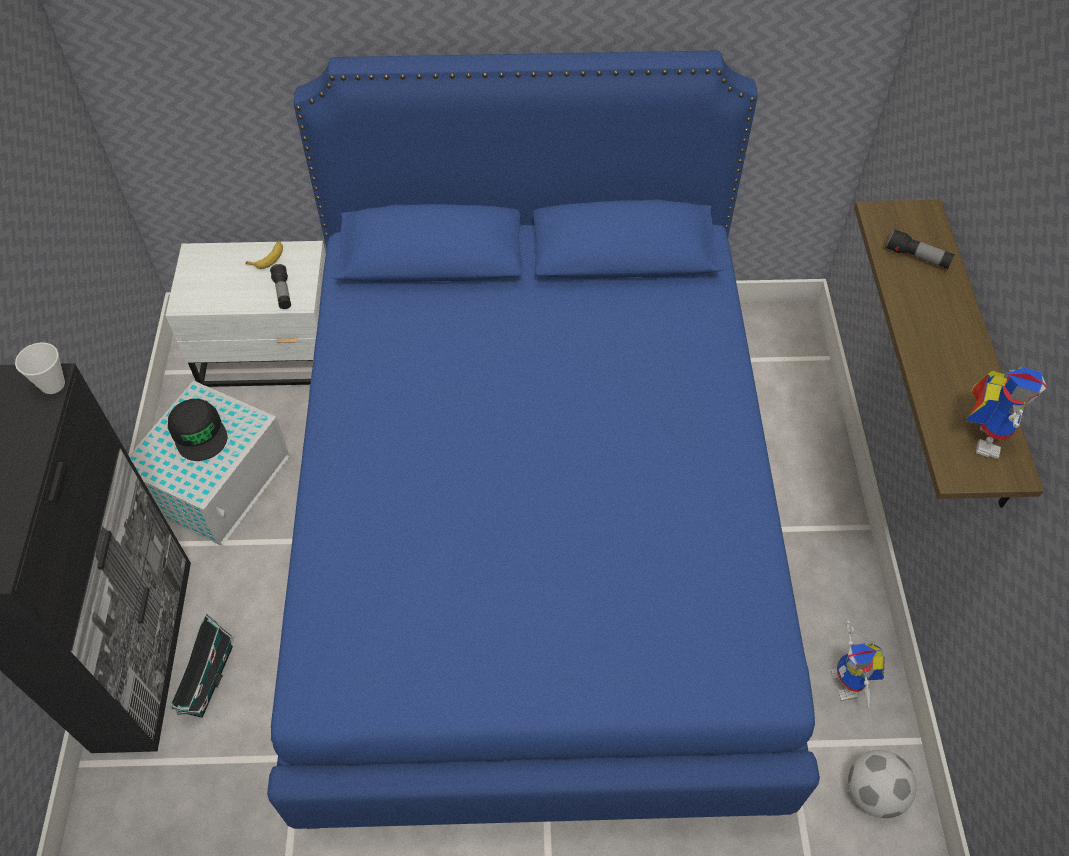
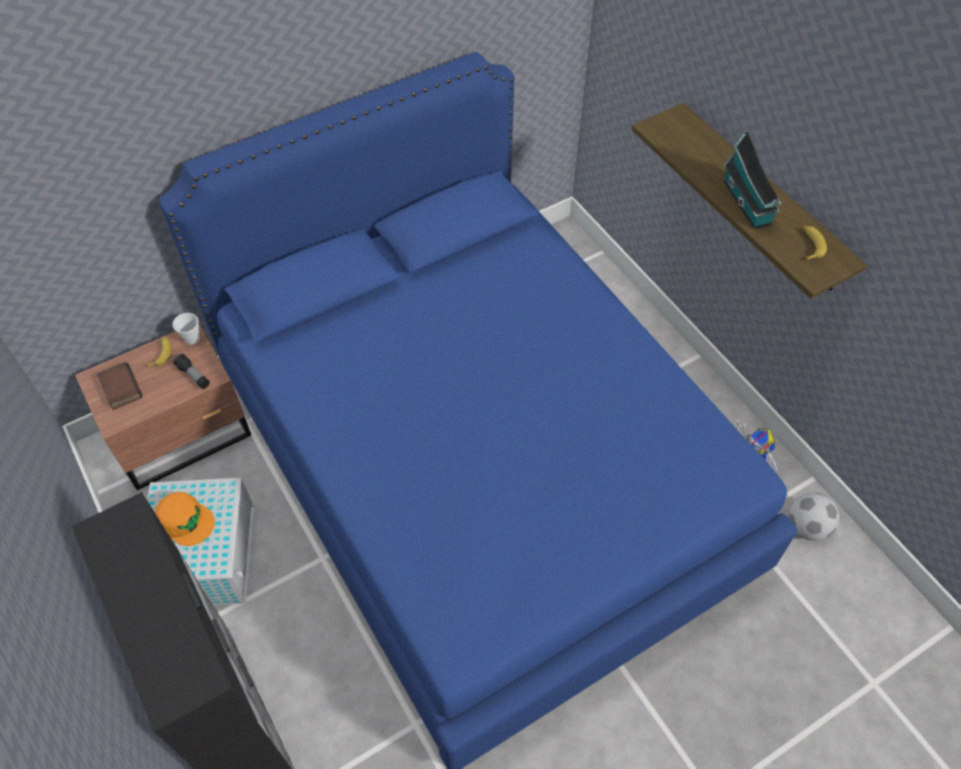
camera: 30 degrees left, 0 degrees up
(53, 384) = (136, 517): cup -> cup (192, 338)
(199, 433) = (185, 520): black cap -> orange cap
(207, 682) = (305, 710): toy house -> toy house (747, 204)
(210, 274) = (119, 388): none -> book
(272, 354) = (183, 435): white nightstand -> brown nightstand
(917, 257) = (695, 147): flashlight -> none
(981, 434) = (810, 245): toy robot -> banana

